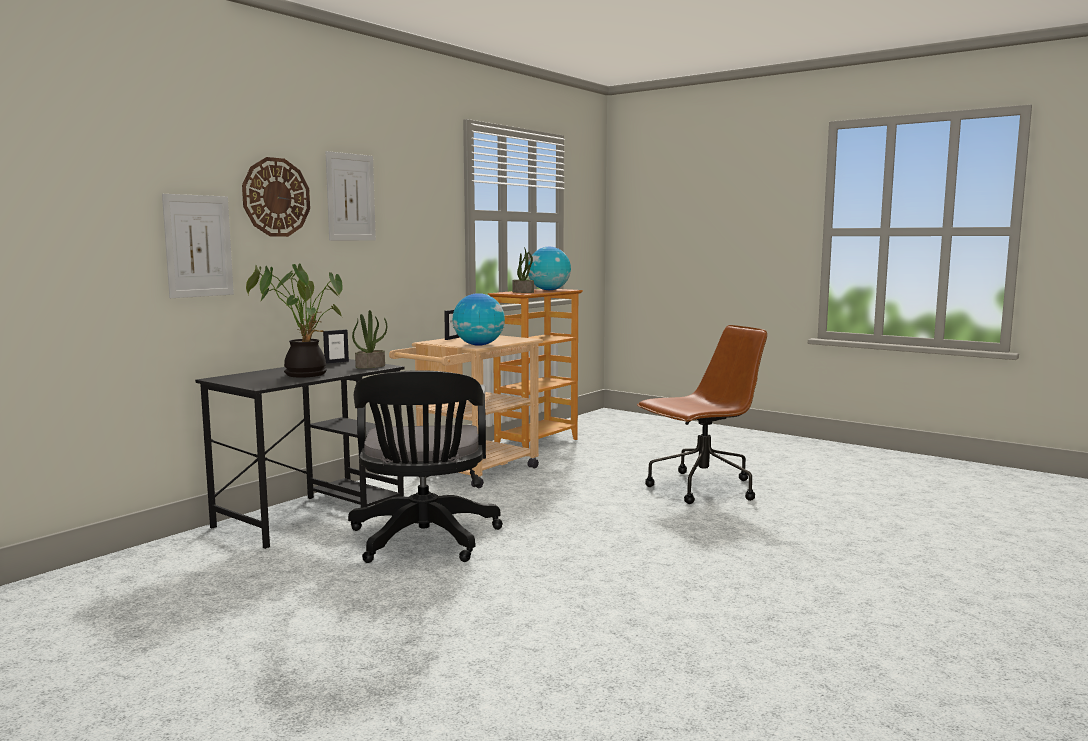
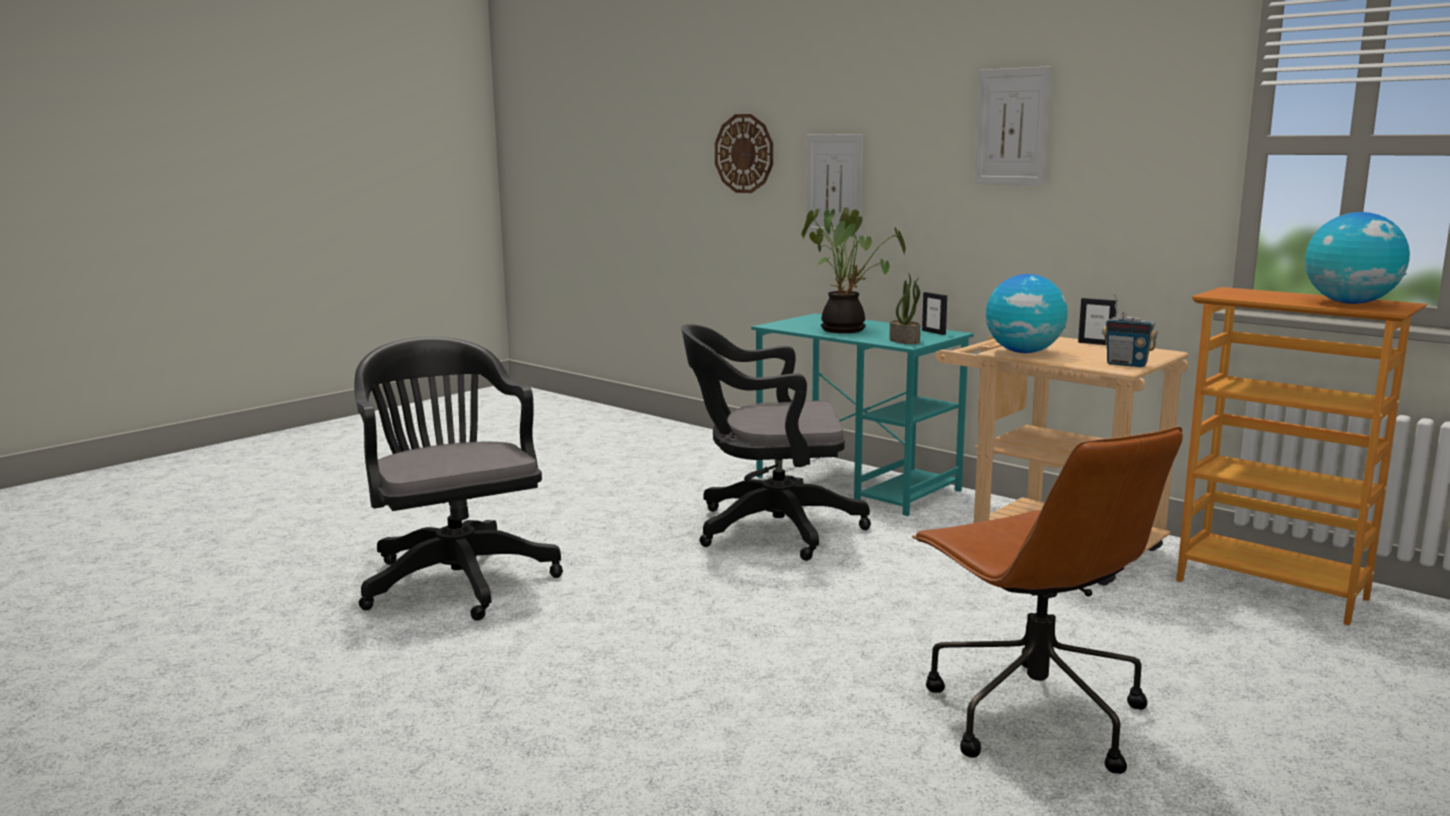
camera: 95 degrees right, 5 degrees up
(276, 197) = (914, 132): wall clock -> wall clock (744, 153)
(312, 513) = (858, 484): black desk -> turquoise desk
(517, 338) = (1127, 364): none -> radio
(523, 292) = (1264, 295): potted plant -> none
(553, 668) = (456, 578): none -> black office chair

